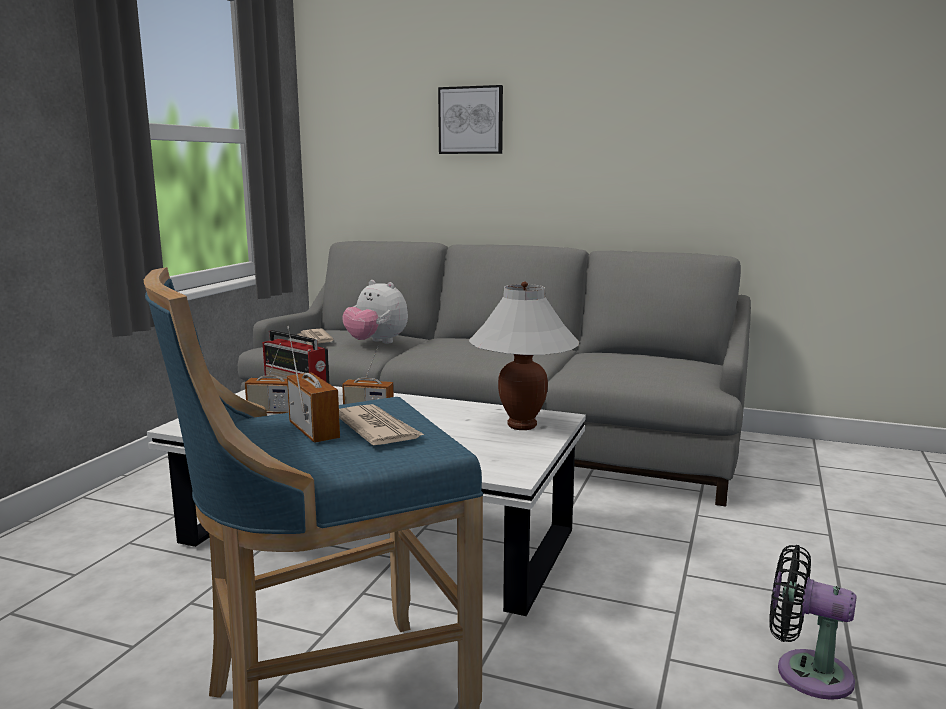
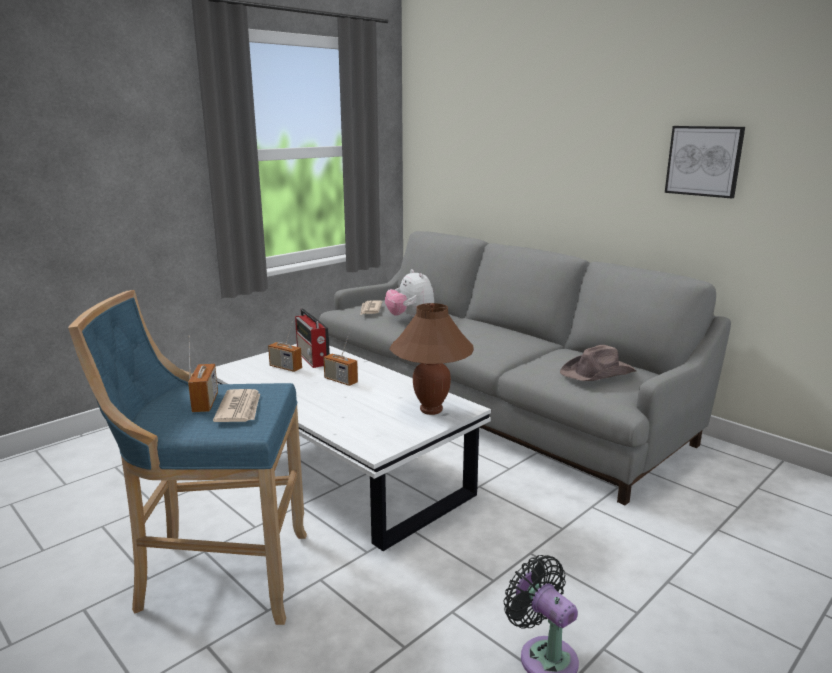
camera: 25 degrees right, 5 degrees up
(471, 120) = (516, 139): picture -> picture (704, 161)
(522, 425) = (431, 410): white table lamp -> brown table lamp
(656, 365) = (598, 373): none -> brown hat

